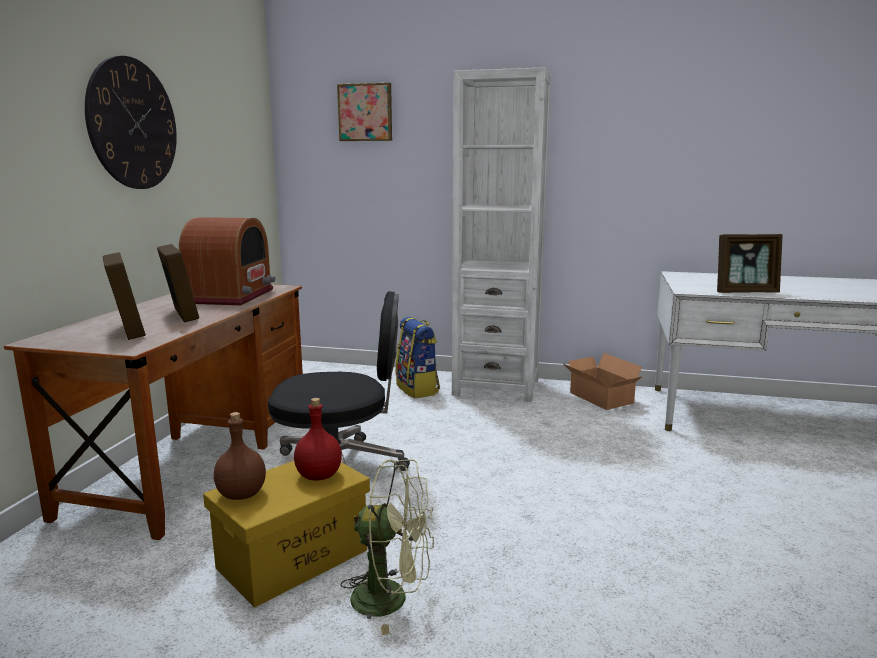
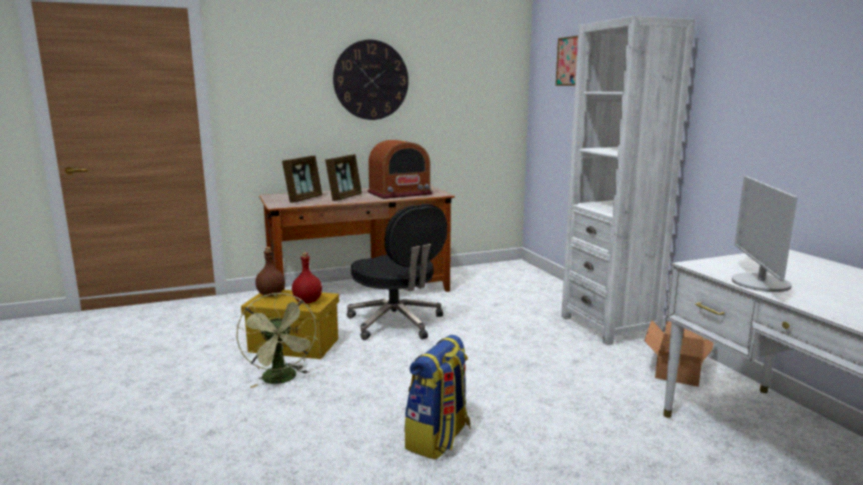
camera: 55 degrees right, 0 degrees up
(418, 389) = (549, 304): backpack -> backpack (438, 439)
(746, 292) = (759, 283): picture frame -> monitor

